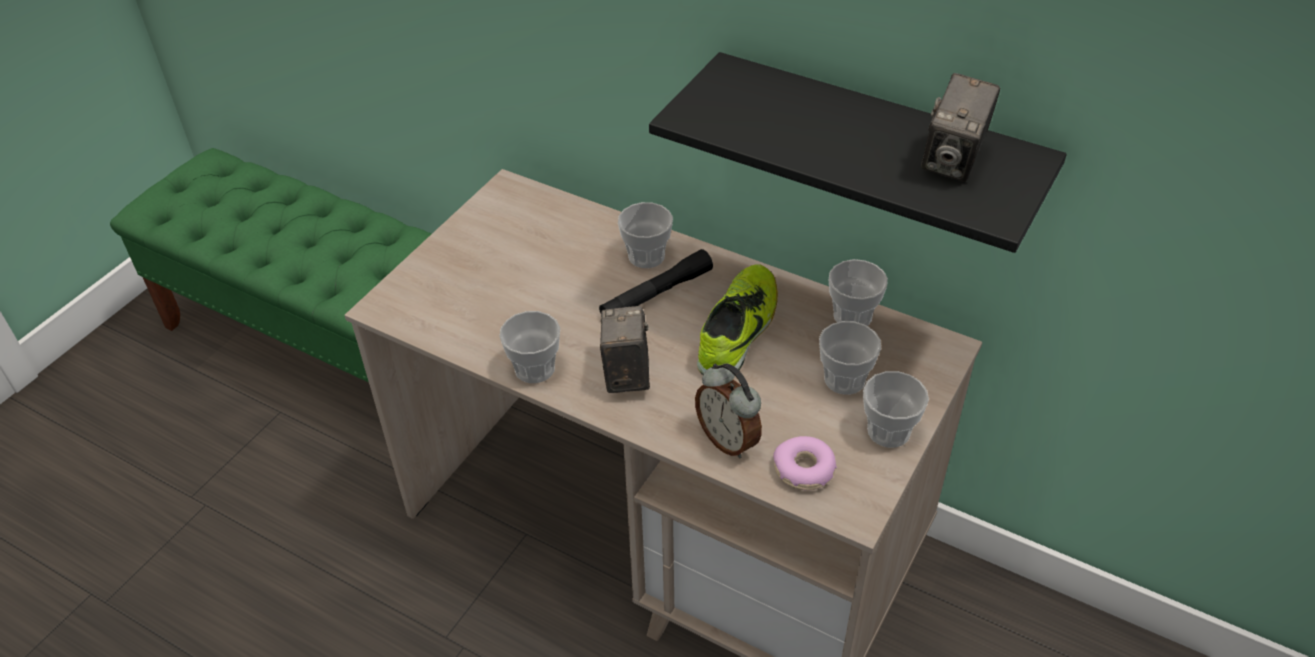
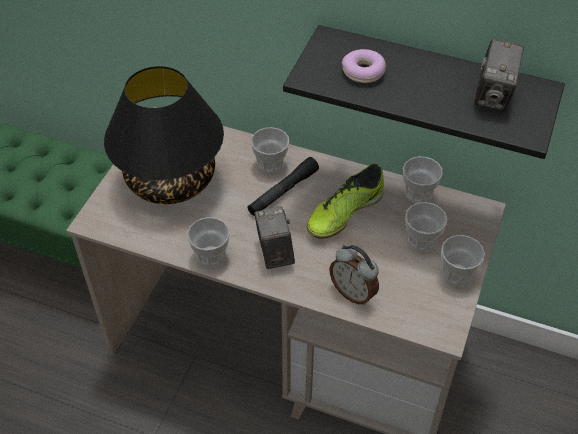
camera: 10 degrees left, 5 degrees up
(502, 263) = (170, 179): none -> black table lamp
(738, 330) = (344, 212): shoe -> shoe turned 150 degrees counterclockwise
(804, 470) = (407, 308): donut -> donut (363, 72)

